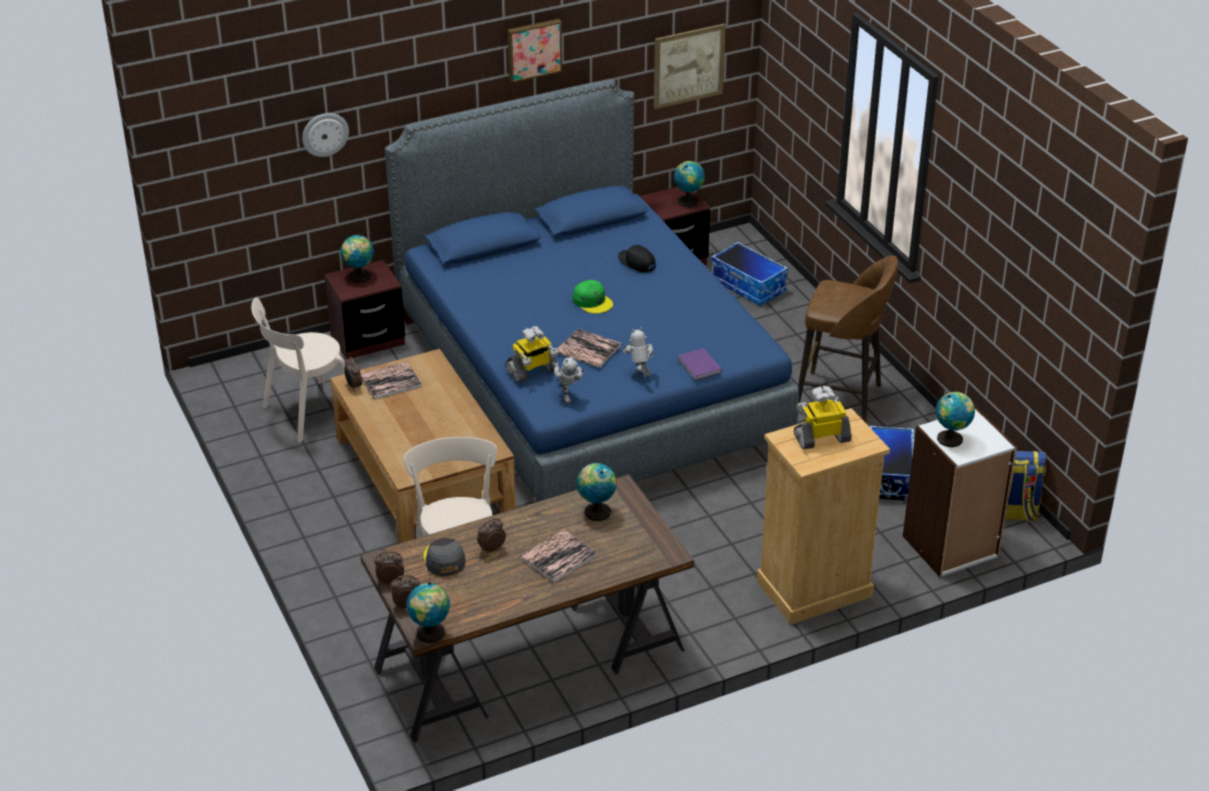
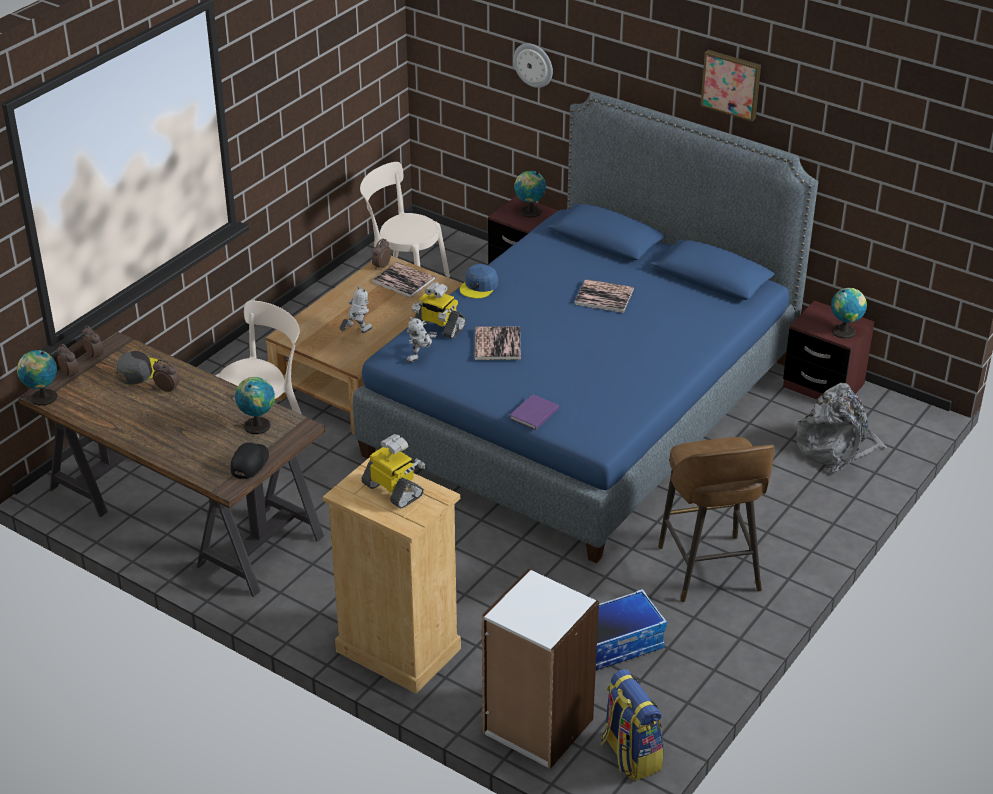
camera: 60 degrees right, 0 degrees up
(489, 330) = (479, 286): none -> blue cap
(558, 557) = (181, 426): book -> book (604, 297)
(592, 301) = (576, 322): green cap -> none
(636, 263) = (665, 325): black cap -> black cap (250, 463)
(640, 376) = (487, 386): toy robot -> toy robot (357, 333)
(688, 66) = (897, 191): picture -> none
(749, 286) = (836, 448): storage box -> grey backpack
(951, 439) = (526, 599): globe -> none

